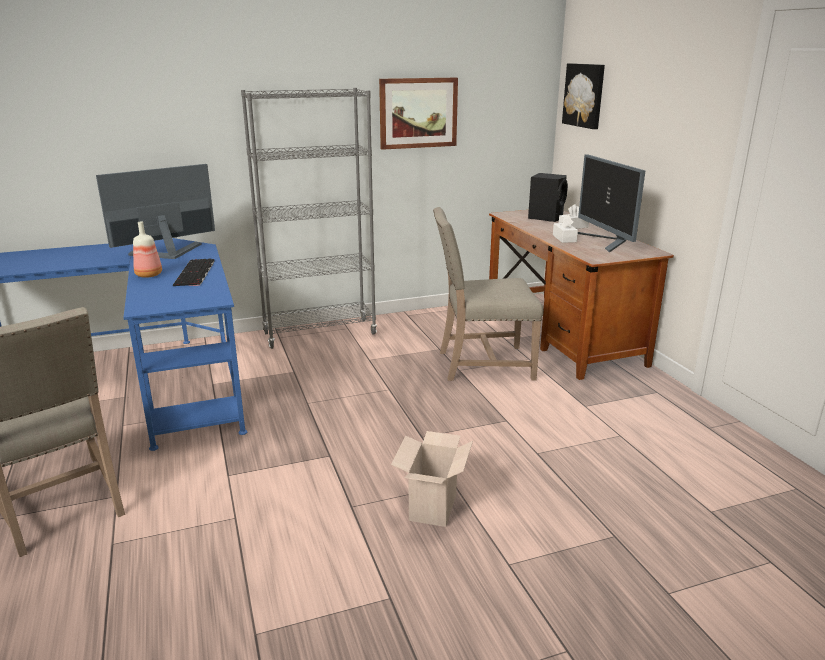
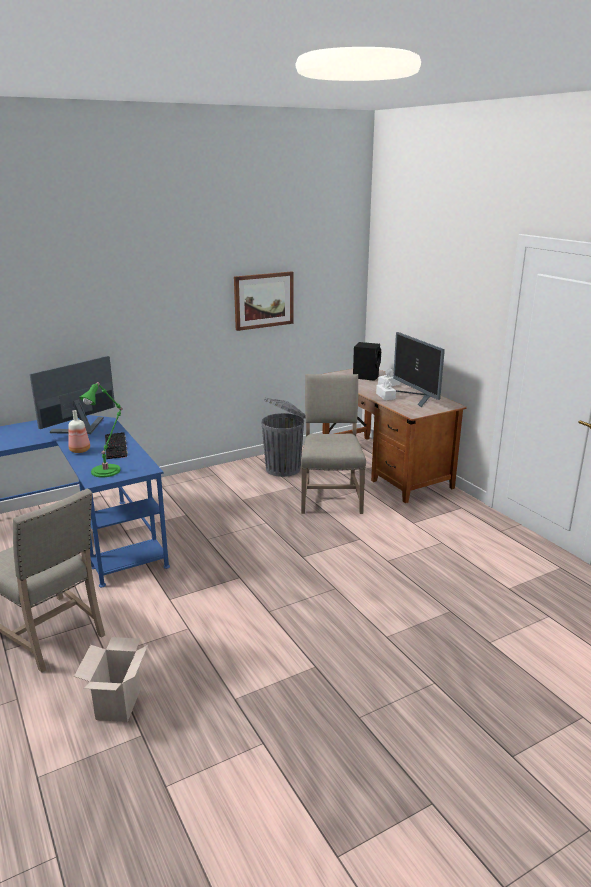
camera: 10 degrees left, 0 degrees up
(166, 298) = (107, 470): none -> green table lamp
(320, 334) = (194, 481): grey bookcase -> none
(431, 506) = (324, 605): cardboard box -> cardboard box (117, 702)
(433, 327) = (284, 468): none -> grey trash can
(482, 364) = (330, 496): beige chair -> beige chair turned 105 degrees clockwise
(585, 95) = (390, 282): picture -> none

